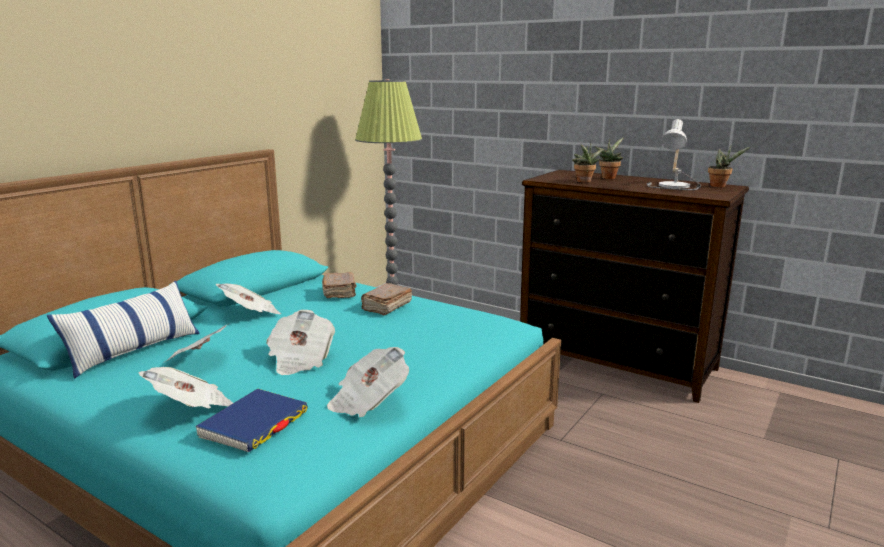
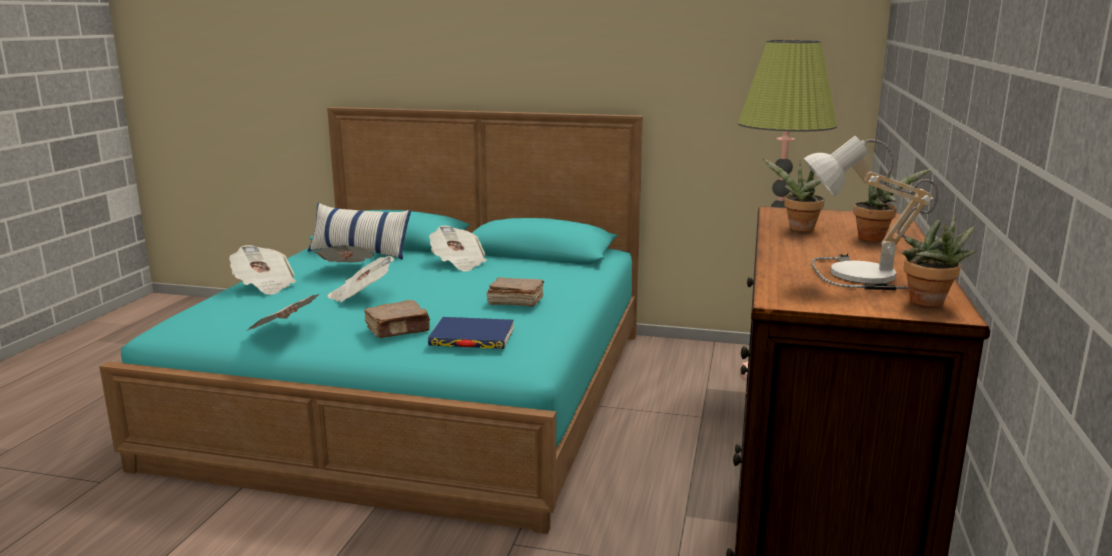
camera: 70 degrees right, 0 degrees up
(254, 424) = (239, 306): blue book -> blue book (472, 338)
(340, 293) = (541, 279): brown book -> brown book (398, 330)

